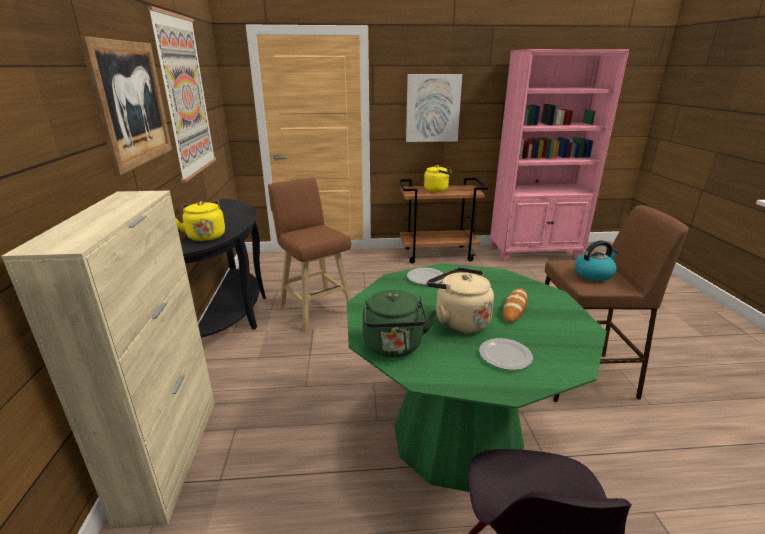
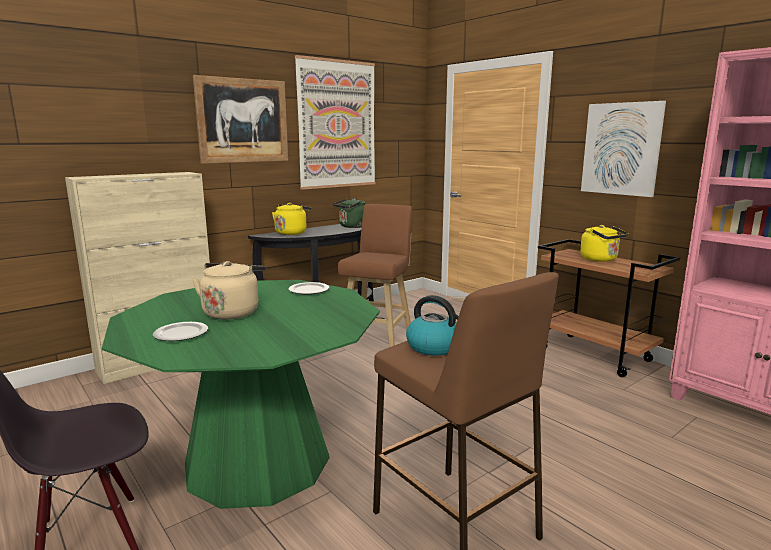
camera: 55 degrees right, 10 degrees down
(394, 347) = (169, 303): green kettle -> green kettle (352, 227)
(515, 308) = (283, 325): bread -> none

